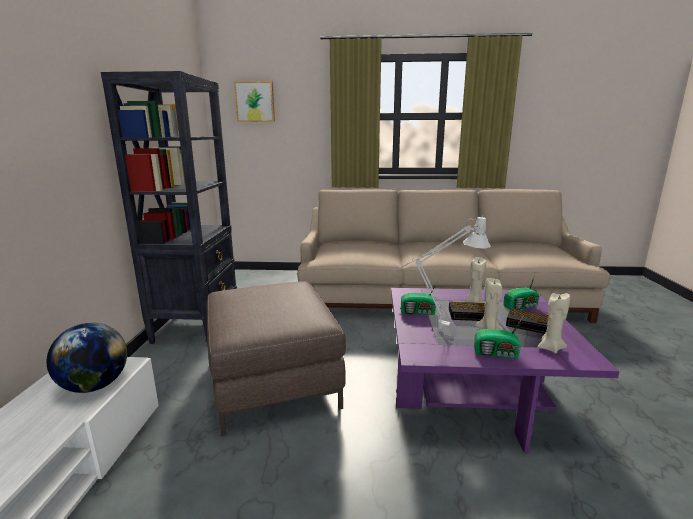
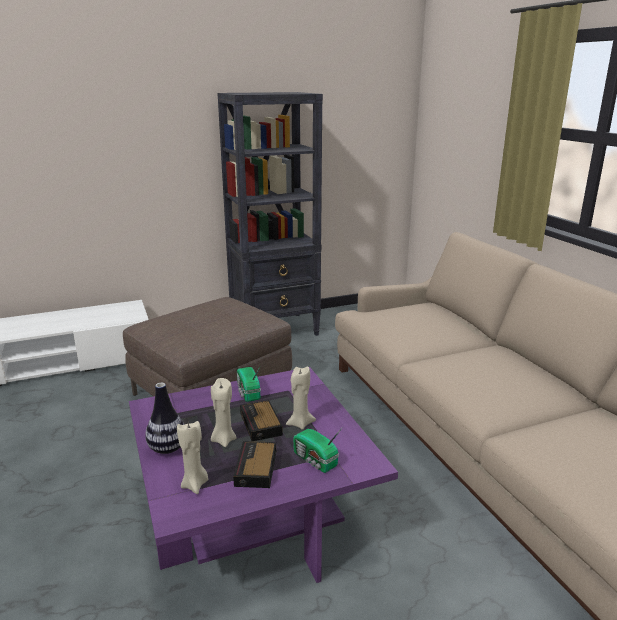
camera: 65 degrees right, 5 degrees up
(95, 386) = (108, 319): globe -> none
(255, 101) = (453, 100): picture -> none
(433, 328) = (211, 406): grey table lamp -> none
(497, 353) = (167, 448): radio -> vase

